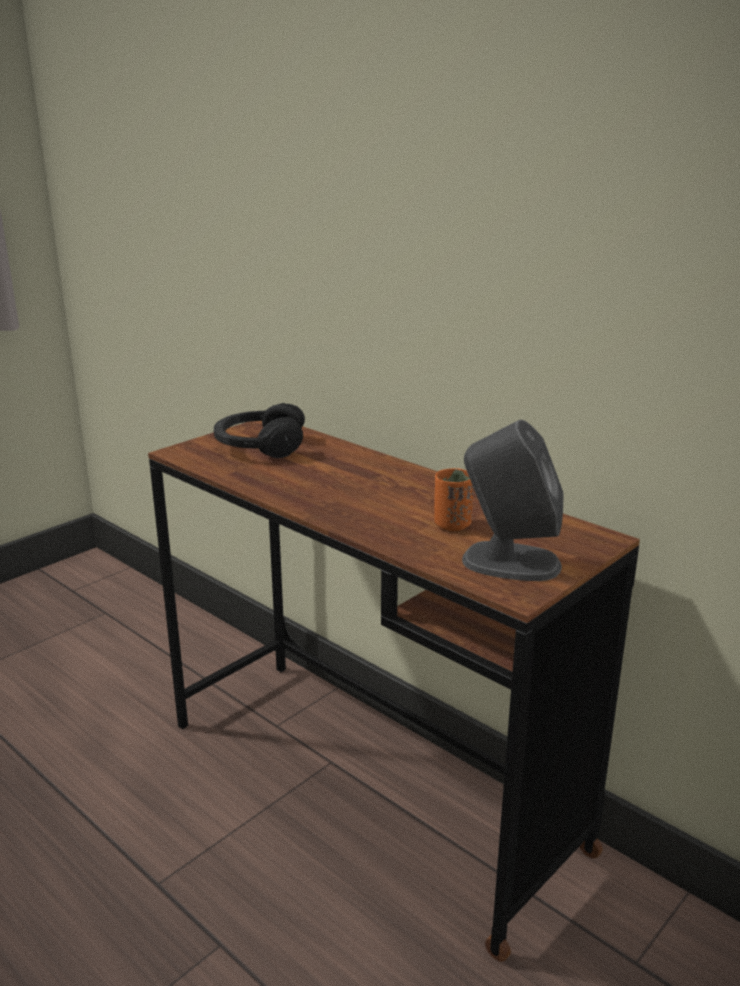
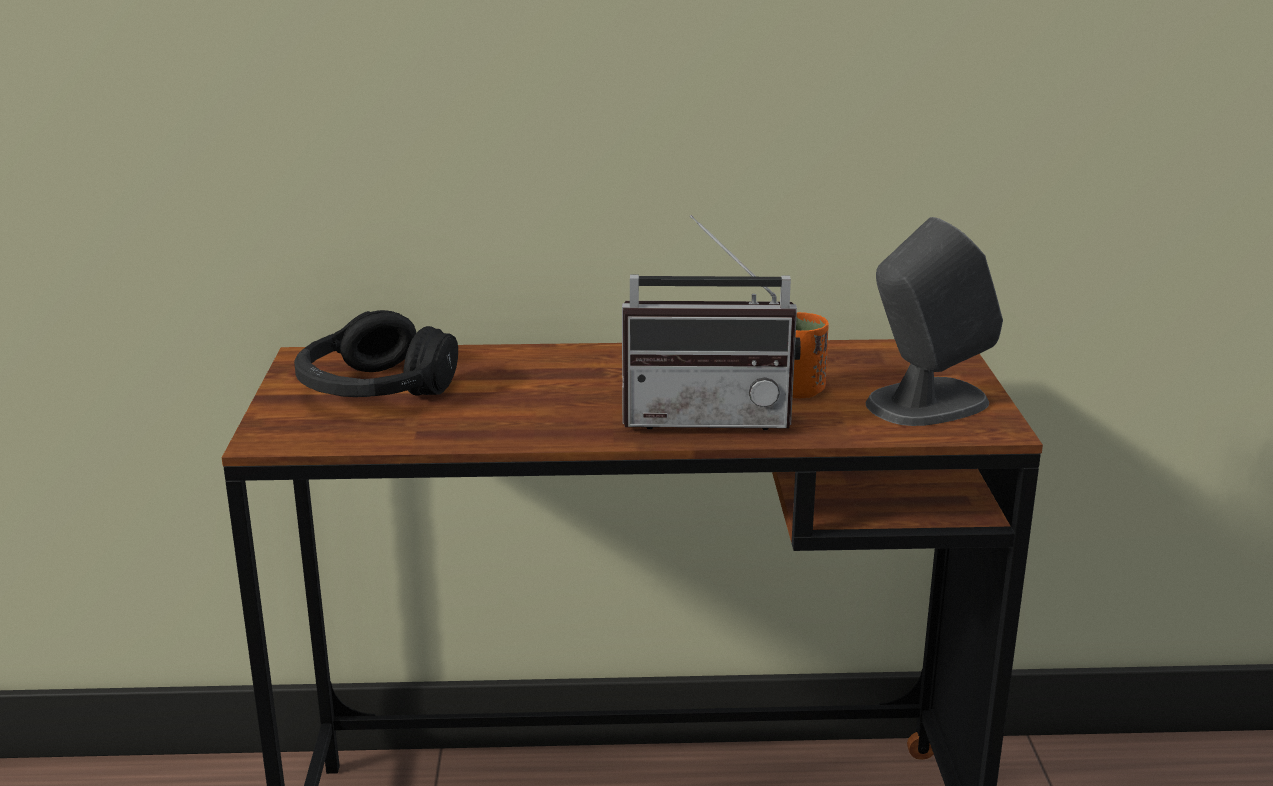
camera: 45 degrees left, 0 degrees up
(373, 517) = (708, 416): none -> radio

